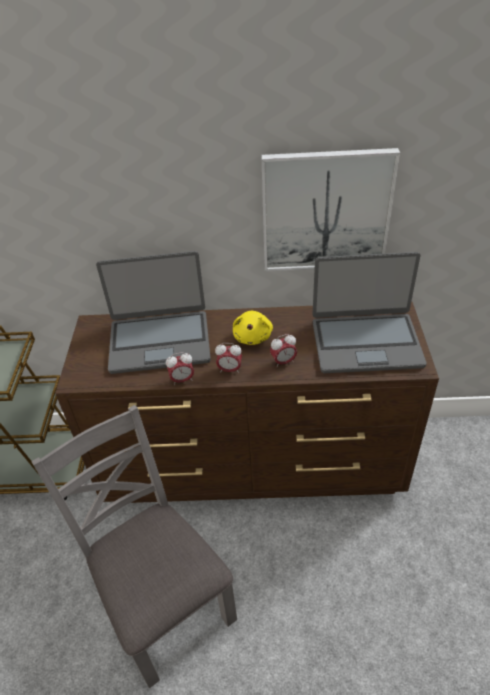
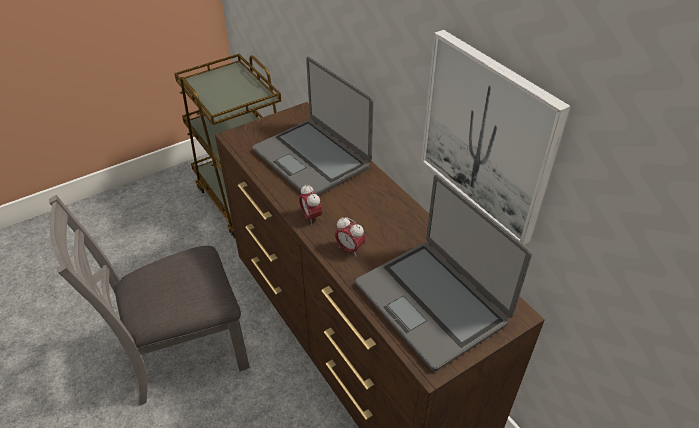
camera: 55 degrees right, 0 degrees up
(162, 602) = (183, 351): grey chair -> grey chair turned 135 degrees counterclockwise
(182, 380) = (276, 193): alarm clock -> none
(253, 336) = (368, 212): yellow plush toy -> none

